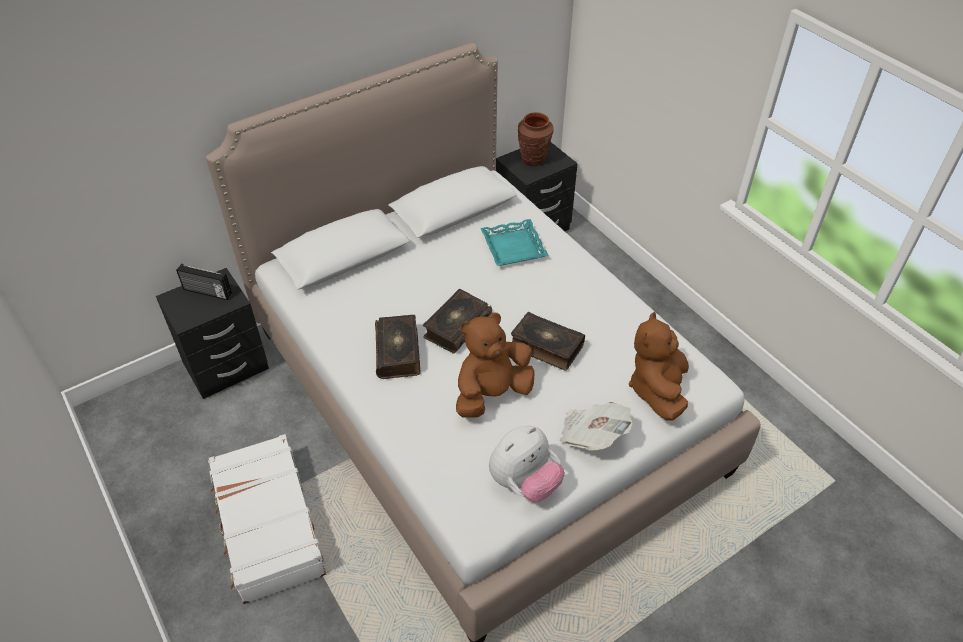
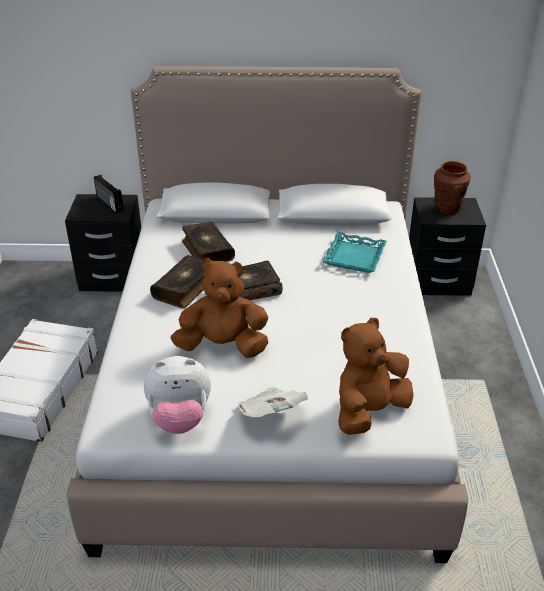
camera: 35 degrees right, 10 degrees down
(546, 347) = (303, 335): book -> book (207, 250)

